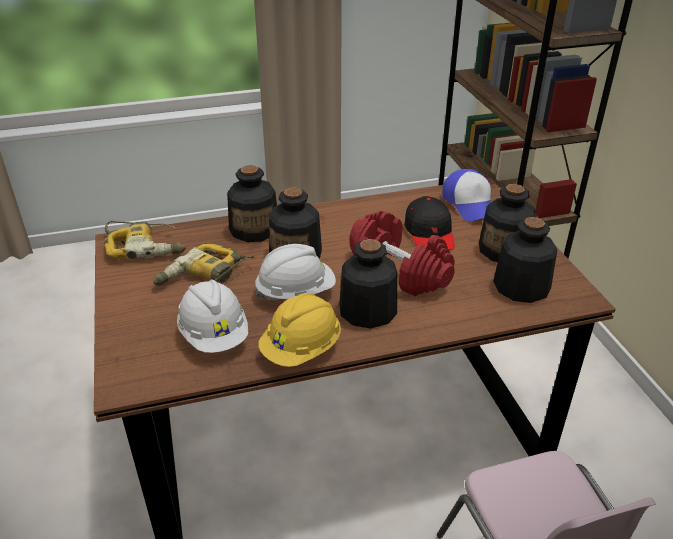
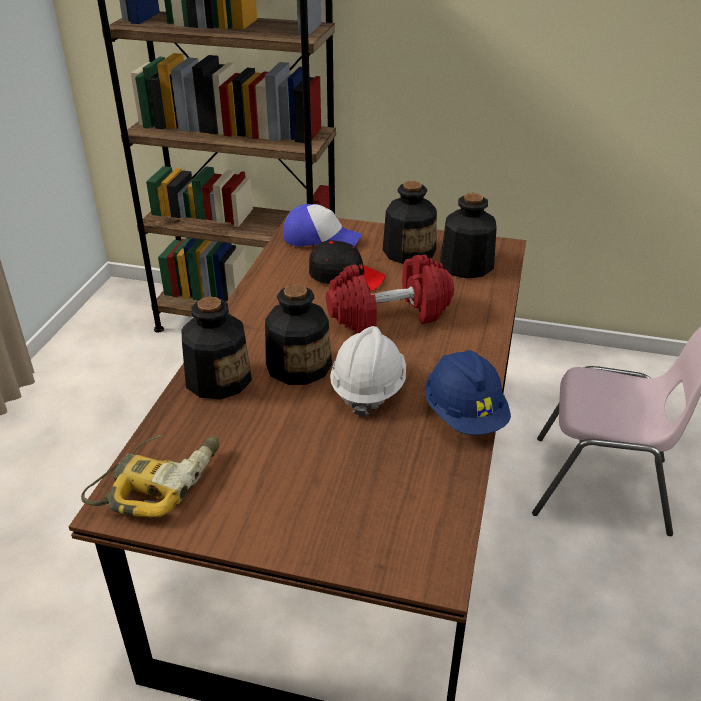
camera: 60 degrees left, 0 degrees up
(204, 277) = (278, 447): power drill -> none
(214, 335) = (396, 470): white hard hat -> none
(302, 349) = (464, 415): yellow hard hat -> blue hard hat
(367, 311) = (436, 355): bottle -> none

